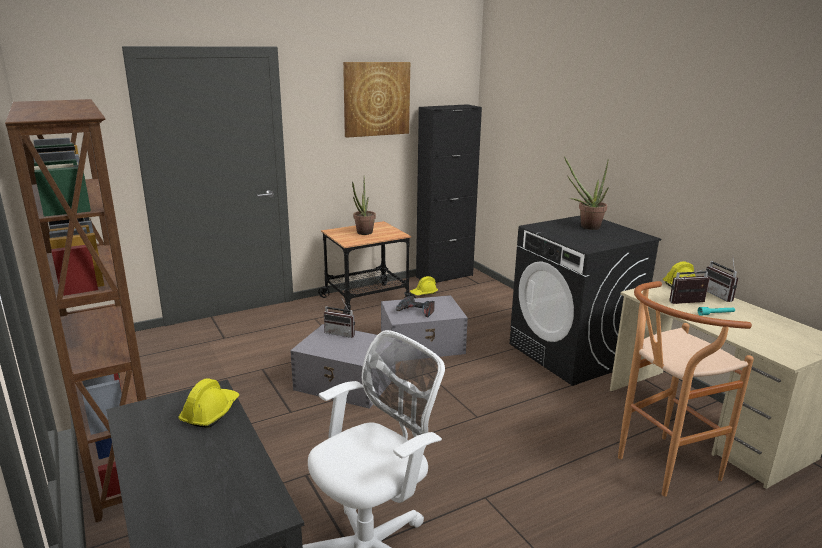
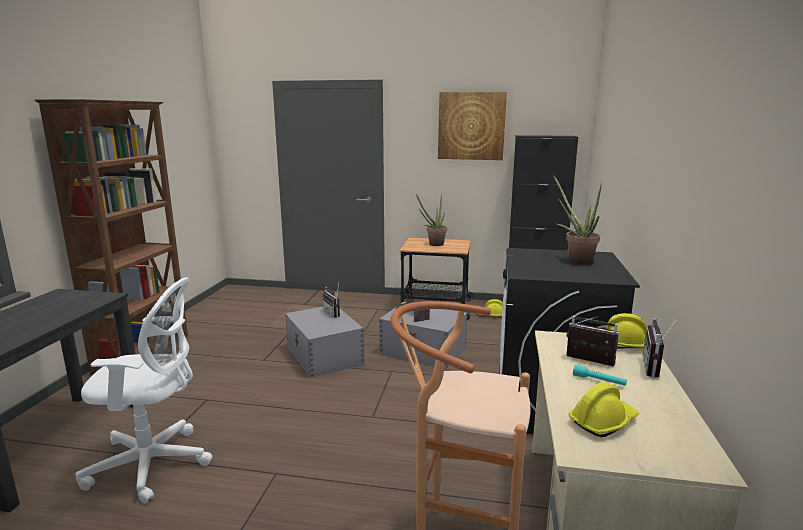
camera: 40 degrees right, 5 degrees down
(210, 412) = (80, 305): yellow hard hat -> yellow hard hat (603, 421)

